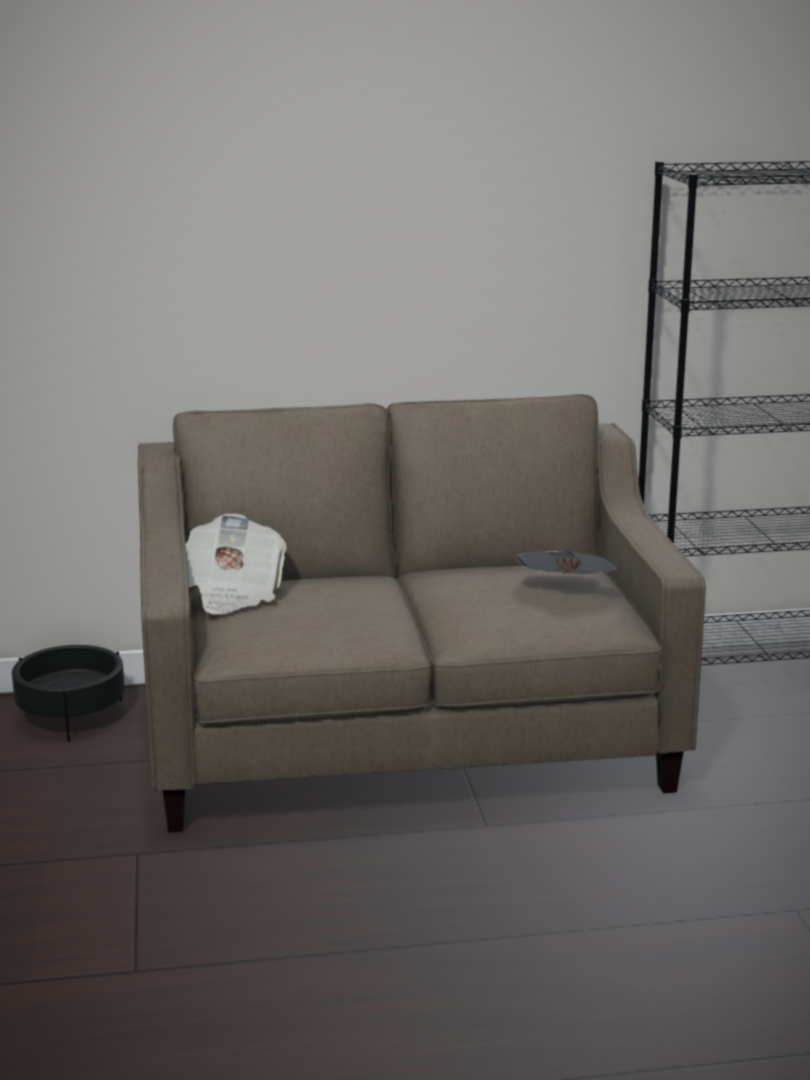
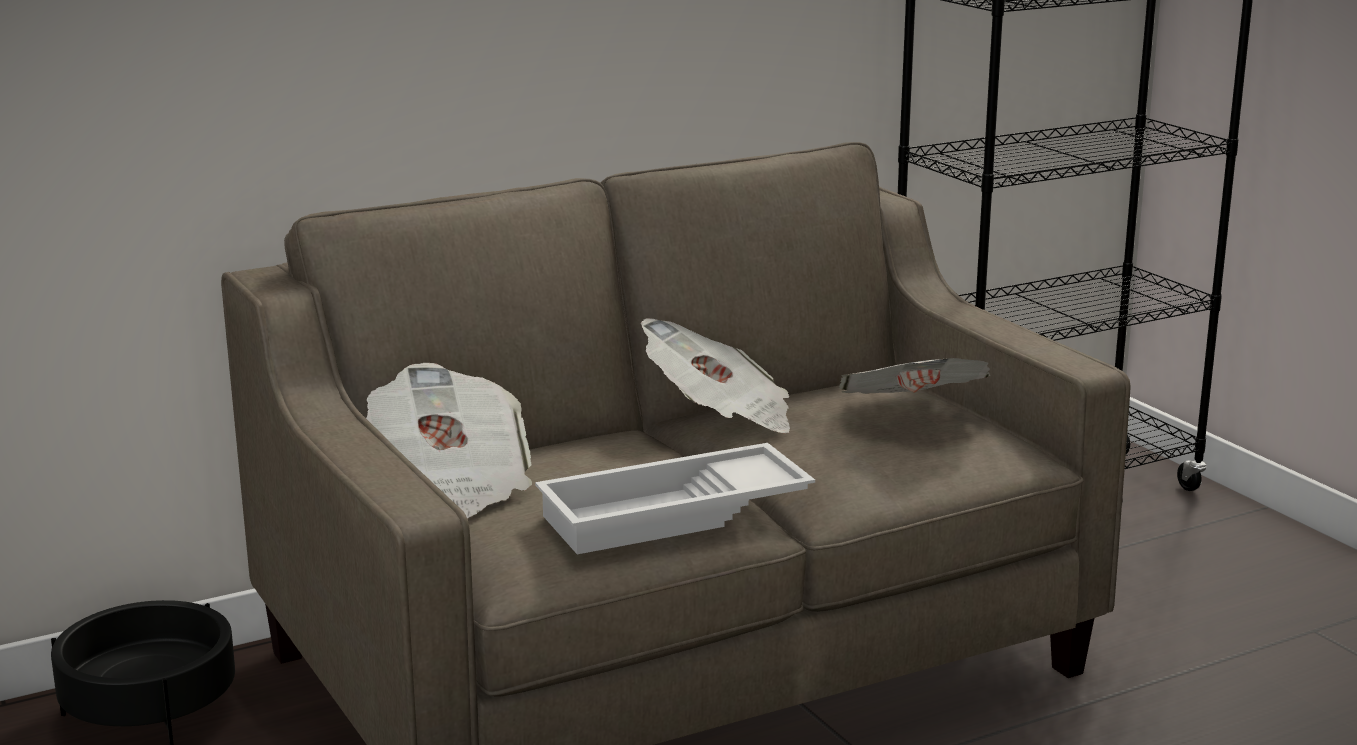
camera: 20 degrees left, 0 degrees up
(348, 630) = (674, 515): none -> white tray
(439, 573) = (720, 415): none -> newspaper

